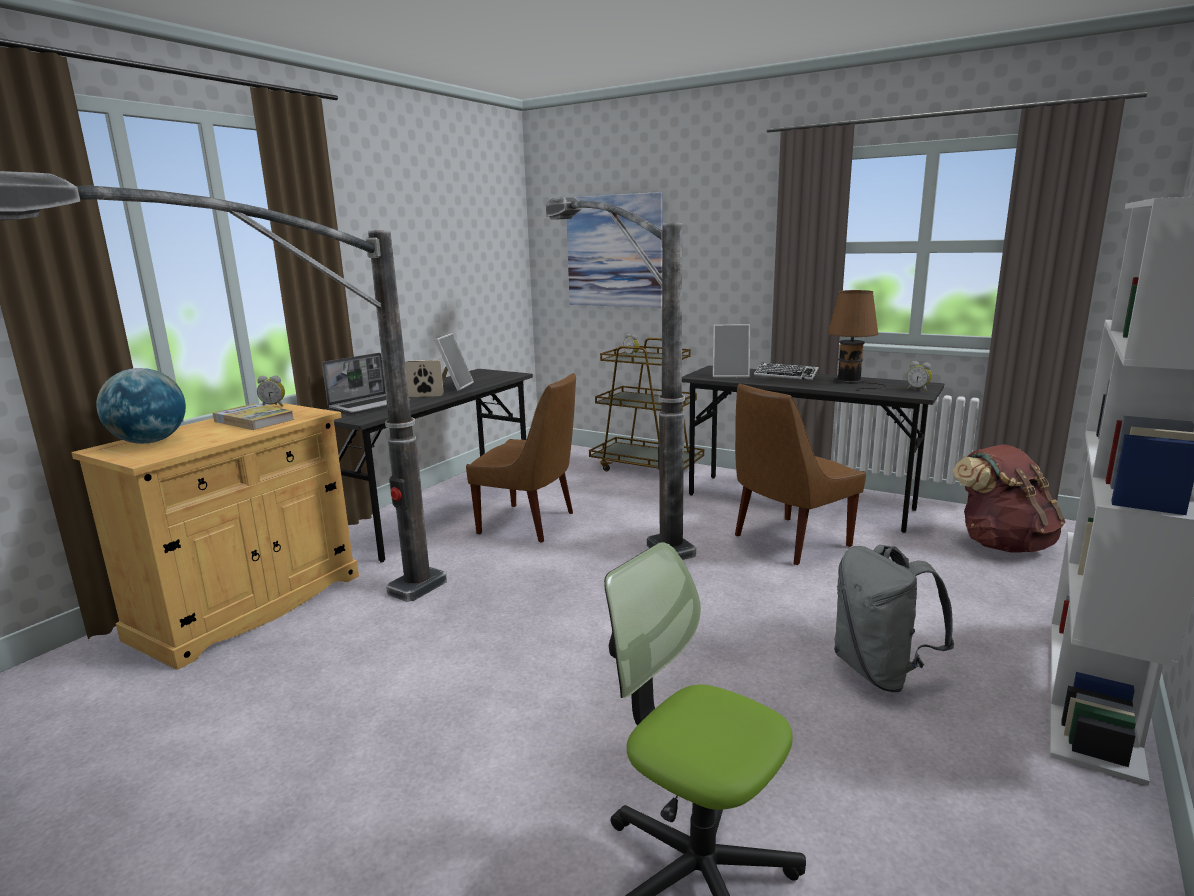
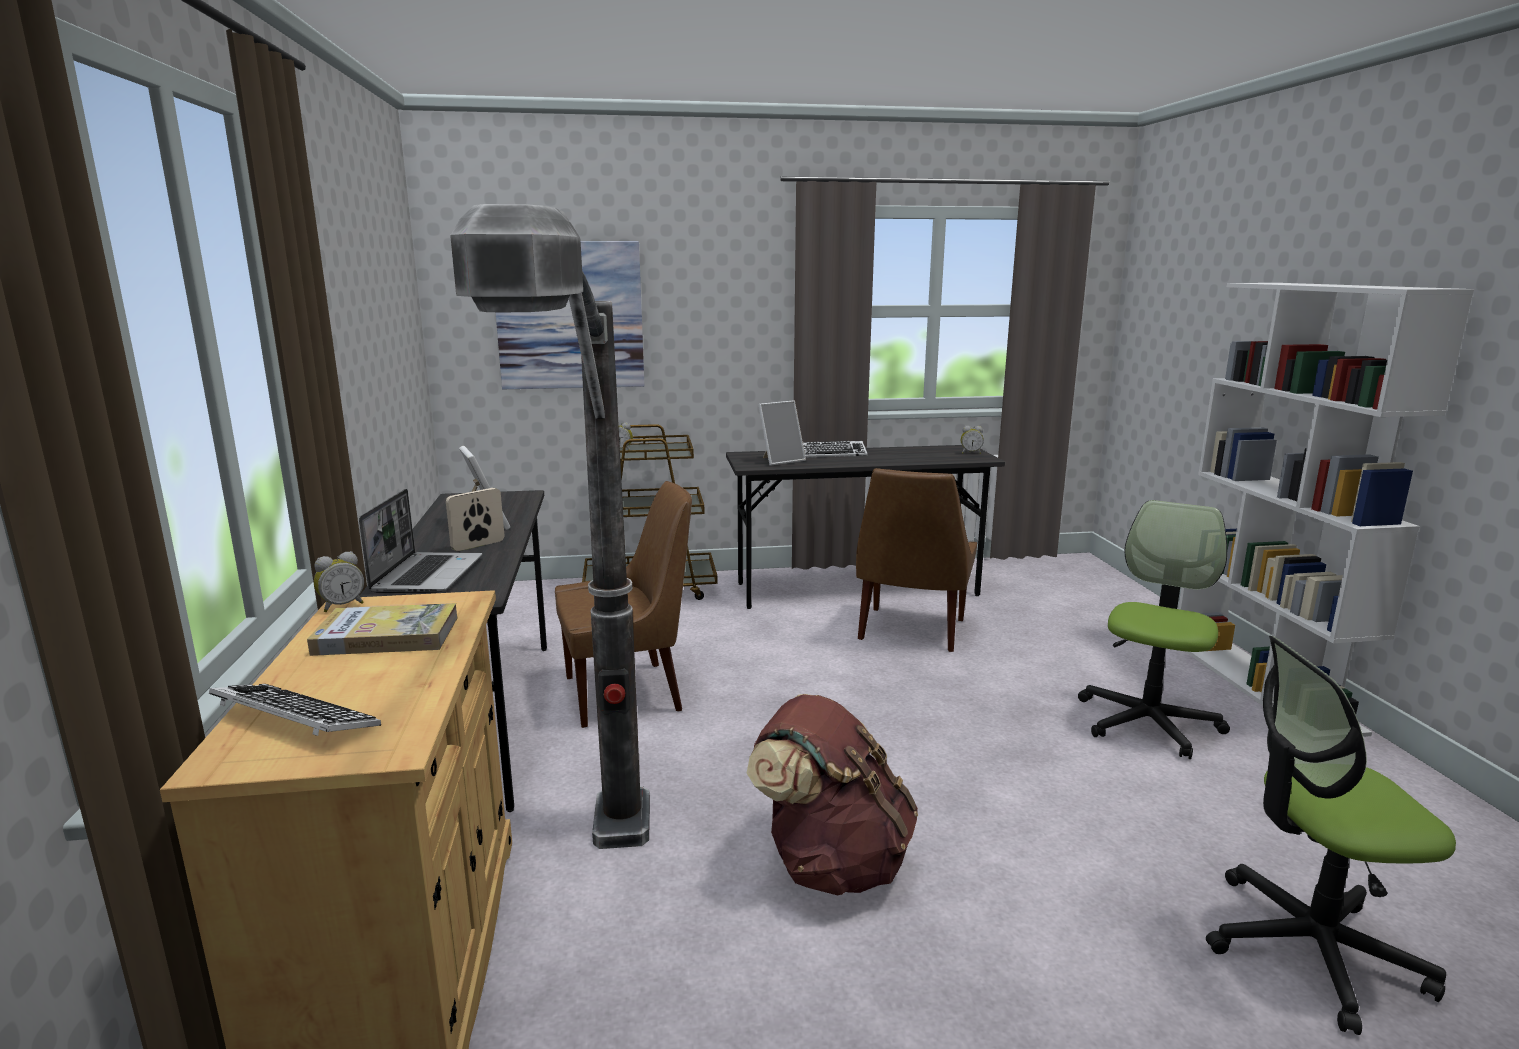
camera: 40 degrees left, 0 degrees up
(150, 442) = (295, 720): globe -> keyboard
(614, 510) = (698, 648): floor lamp -> none
(851, 382) = (903, 453): brown table lamp -> none
(881, 672) = (1148, 723): grey backpack -> office chair
(1002, 544) = (1053, 587): brown backpack -> brown backpack (831, 863)

